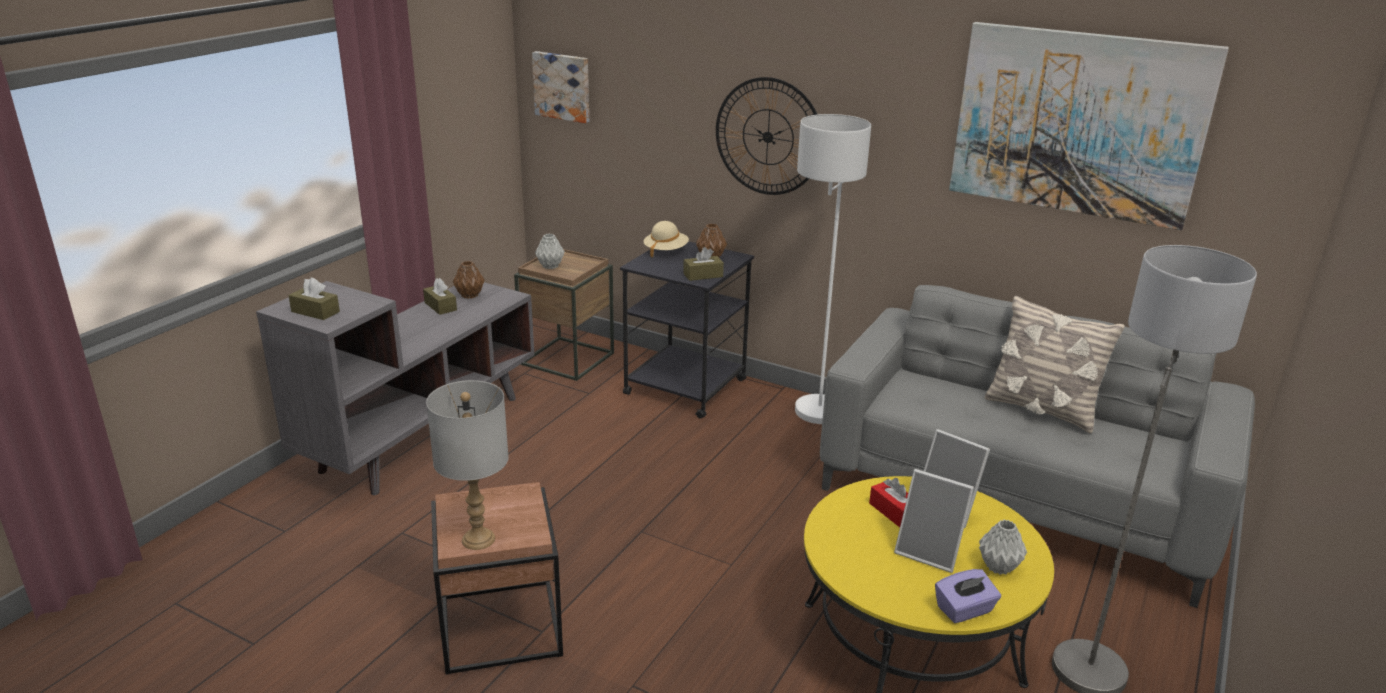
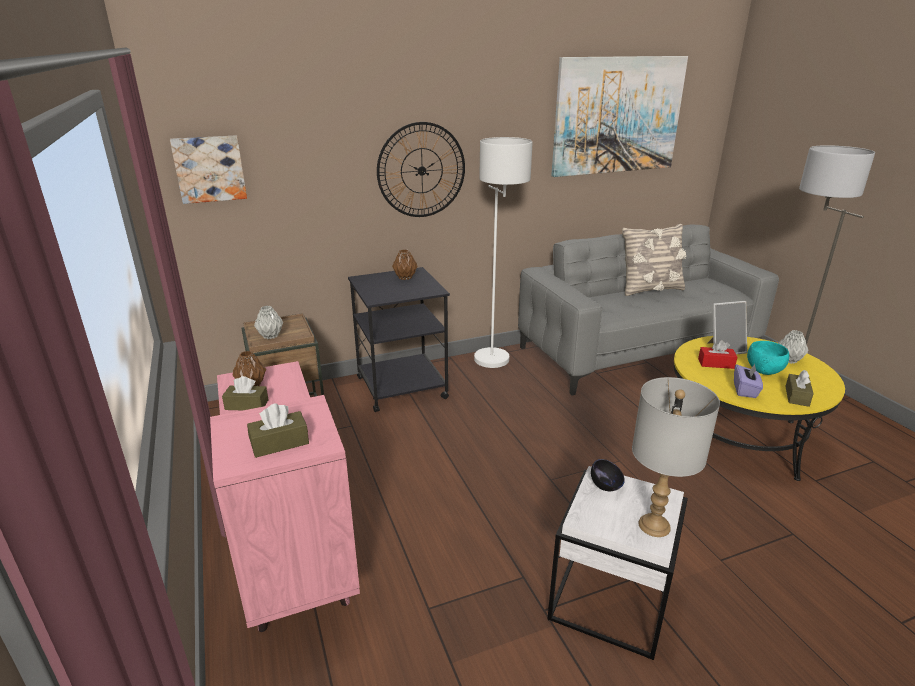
camera: 50 degrees left, 0 degrees up
(423, 432) = (286, 531): grey tv stand -> pink tv stand
(499, 627) = (611, 601): brown side table -> white side table
(513, 499) = (606, 486): none -> black bowl
(665, 251) = (368, 285): beige hat -> none
(703, 275) = (427, 288): brown tissue box -> brown tissue box (797, 396)
(929, 552) = (764, 371): picture frame -> turquoise bowl
(964, 610) = (825, 384): purple tissue box -> purple tissue box (745, 390)

